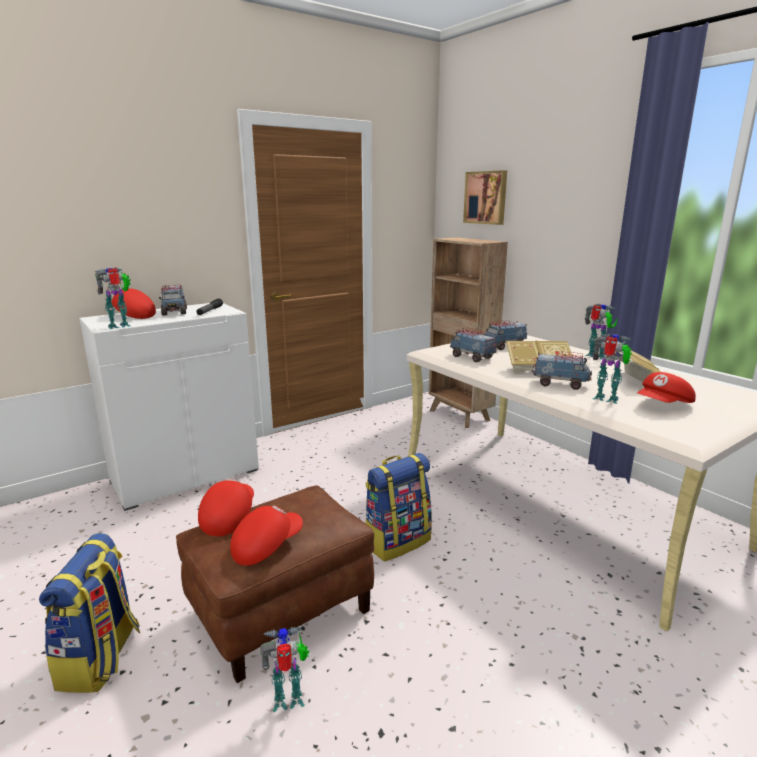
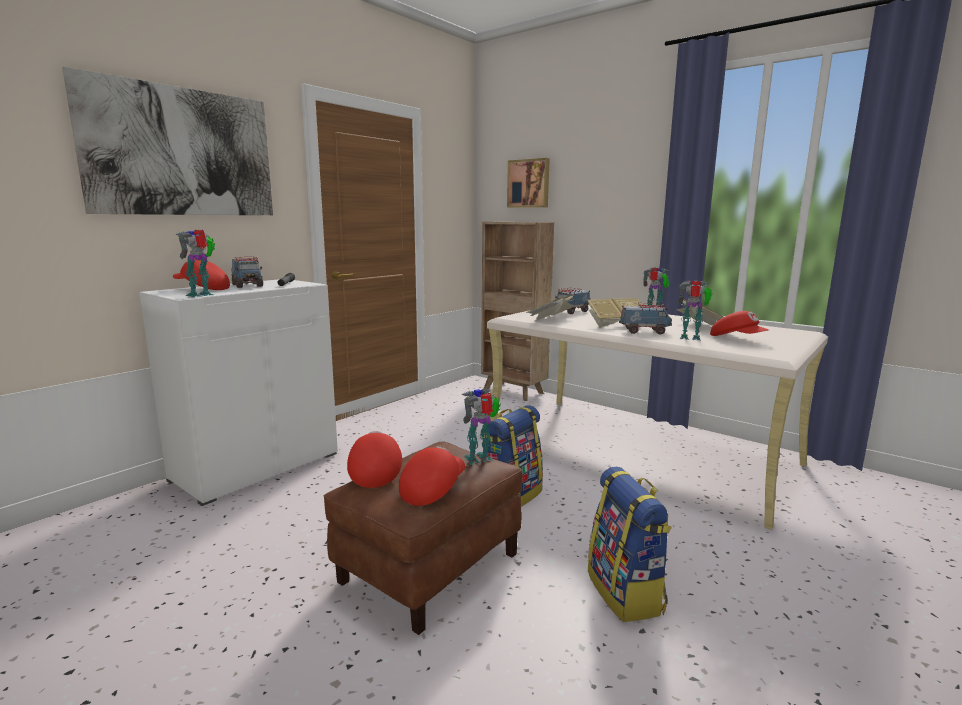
camera: 15 degrees left, 5 degrees down
(101, 659) = (252, 642): backpack -> backpack (626, 592)
(117, 188) = (182, 152): none -> picture
(290, 701) = (481, 639): toy robot -> toy robot (480, 459)
(472, 357) = (551, 319): toy truck -> book
(664, 405) = (737, 339): red cap -> red cap turned 75 degrees counterclockwise

